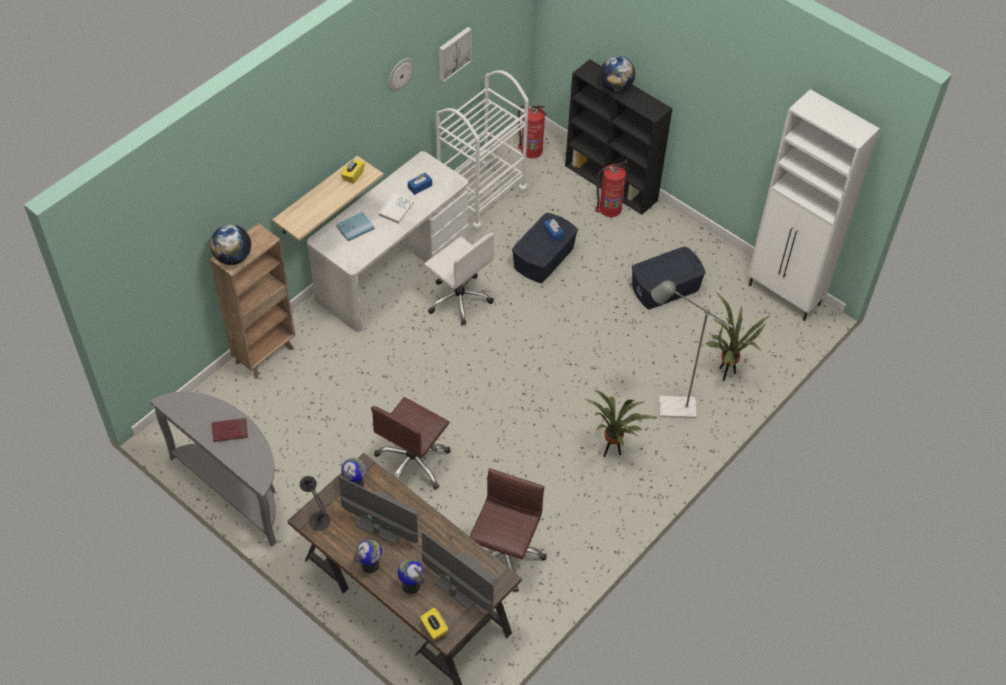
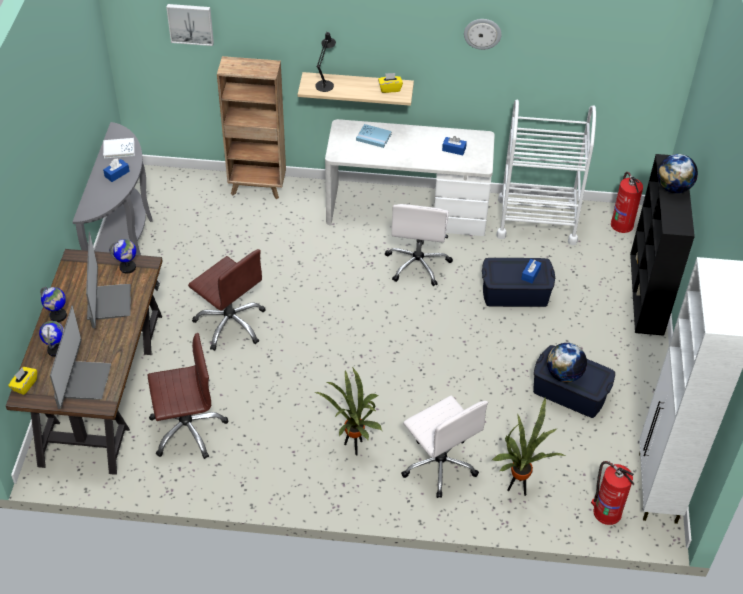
camera: 55 degrees right, 5 degrees down
(230, 431) = (117, 174): red book -> blue tissue box
(233, 258) = (234, 65): globe -> globe (564, 374)
(317, 518) = (79, 264): black table lamp -> black table lamp (325, 84)
(396, 209) = (415, 149): white book -> white book (119, 149)
(413, 463) = (231, 323): brown office chair -> brown office chair turned 135 degrees counterclockwise
(453, 53) = (558, 59): picture -> picture (190, 23)
(609, 209) = (616, 307): fire extinguisher -> fire extinguisher (606, 512)
(669, 407) = (439, 464): grey floor lamp -> white office chair

